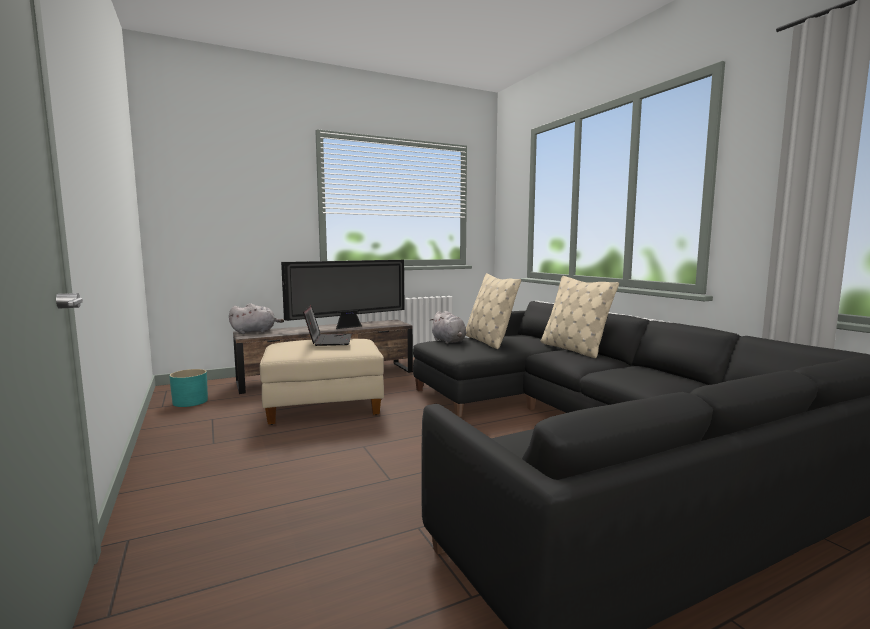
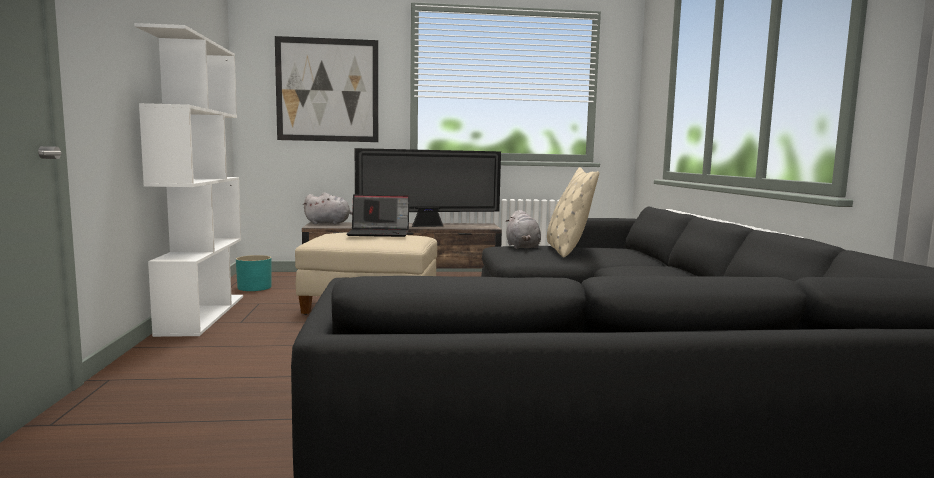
camera: 20 degrees right, 0 degrees up
(162, 440) = (202, 314): none -> white bookcase
(241, 207) = (327, 90): none -> picture
(328, 340) = (380, 233): laptop -> laptop turned 75 degrees clockwise
(573, 349) = (664, 266): beige pillow -> none

